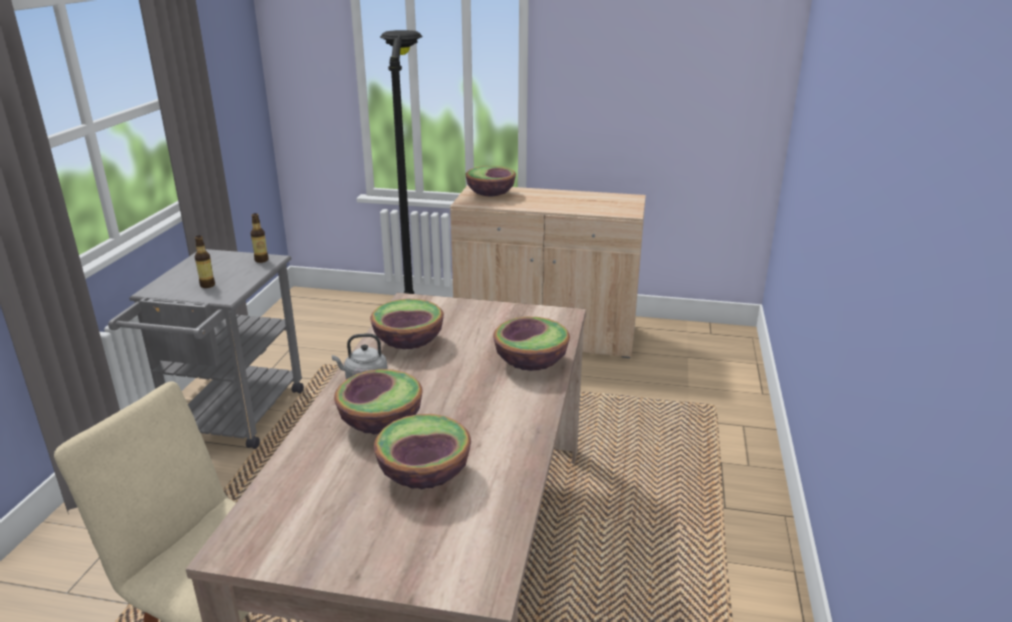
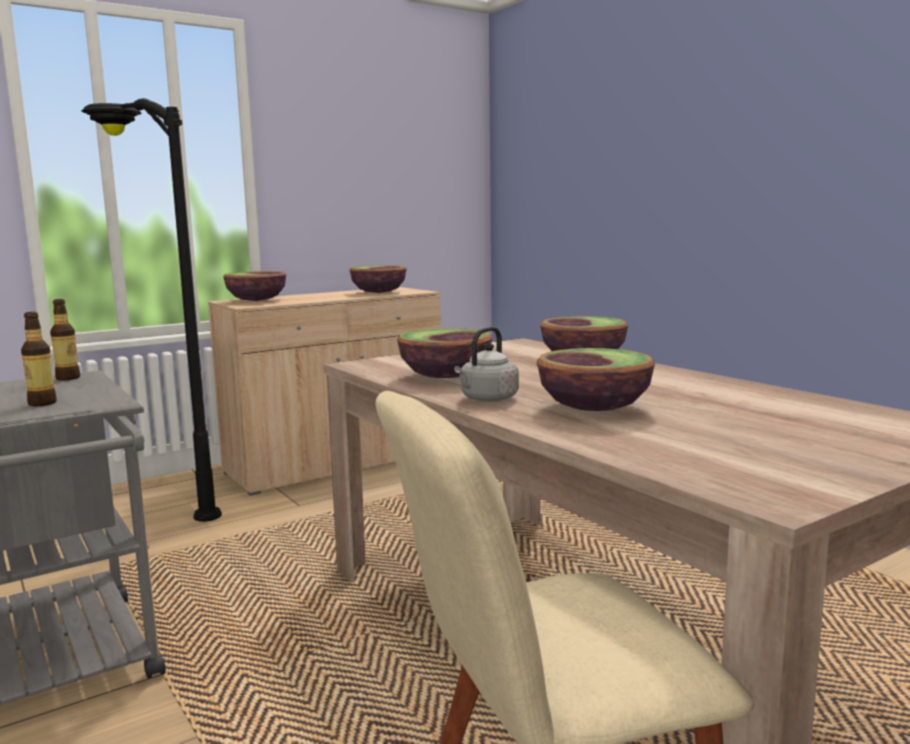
camera: 45 degrees left, 15 degrees down
(424, 474) = (729, 413): bowl -> bowl (378, 293)

